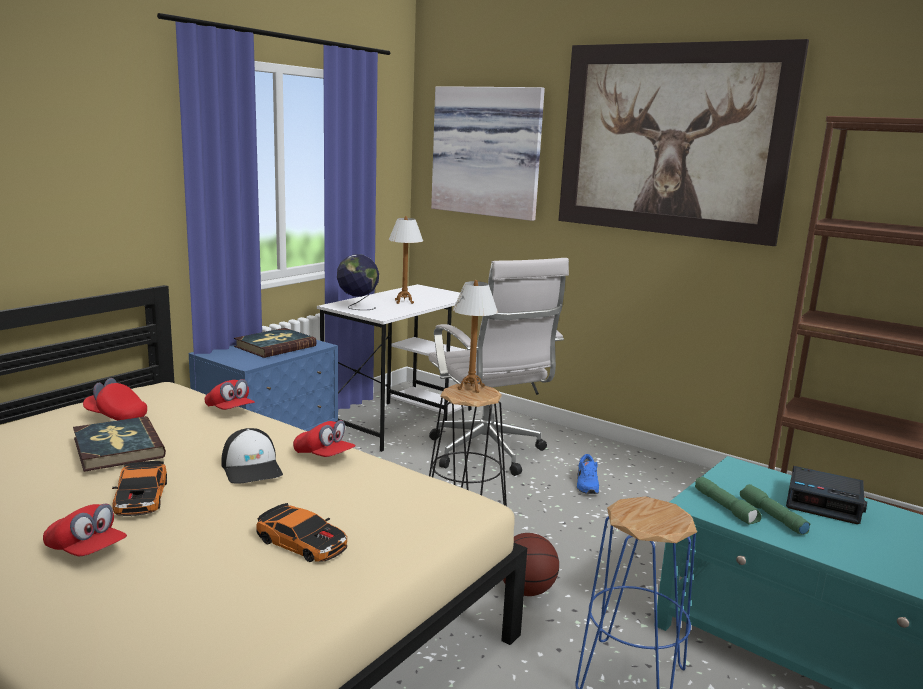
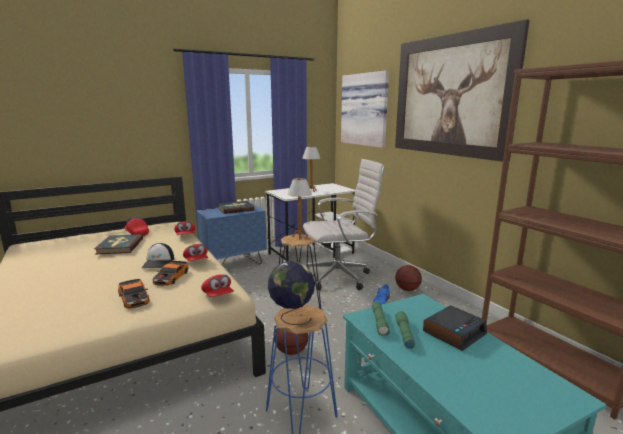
camera: 25 degrees right, 0 degrees up
(86, 550) = (54, 286): red cap -> red cap (217, 295)
(141, 497) = (101, 268): toy car -> toy car (171, 277)
(357, 307) = (283, 192): globe -> globe (291, 317)
(488, 454) = (340, 277): white office chair -> white office chair turned 105 degrees counterclockwise
(606, 459) = (407, 289): none -> basketball
(824, 503) = (454, 332): alarm clock -> alarm clock turned 90 degrees counterclockwise

